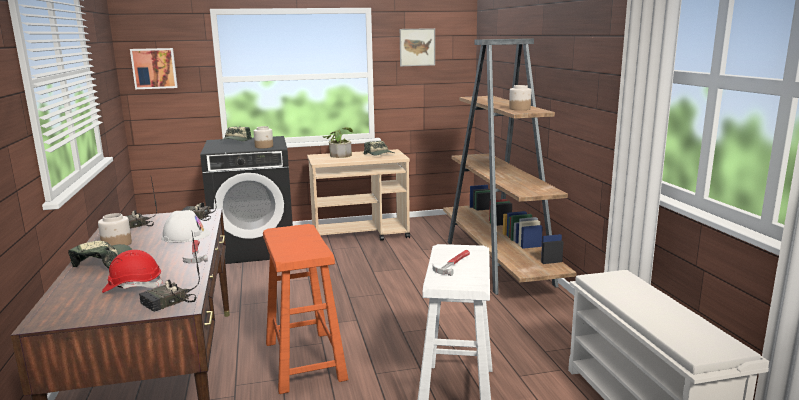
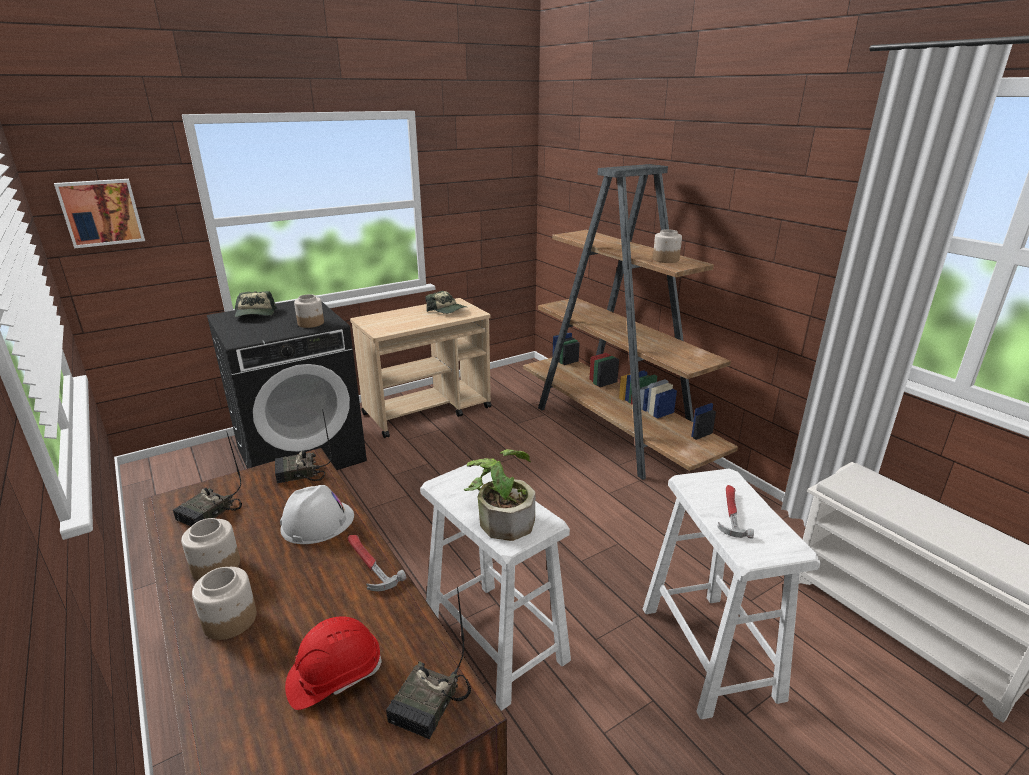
camera: 20 degrees left, 10 degrees up
(103, 262) = (229, 620): cap -> jar
(304, 361) = (495, 641): orange stool -> white stool
(339, 155) = (395, 315): potted plant -> potted plant (502, 518)
(417, 47) = (472, 163): picture -> none

